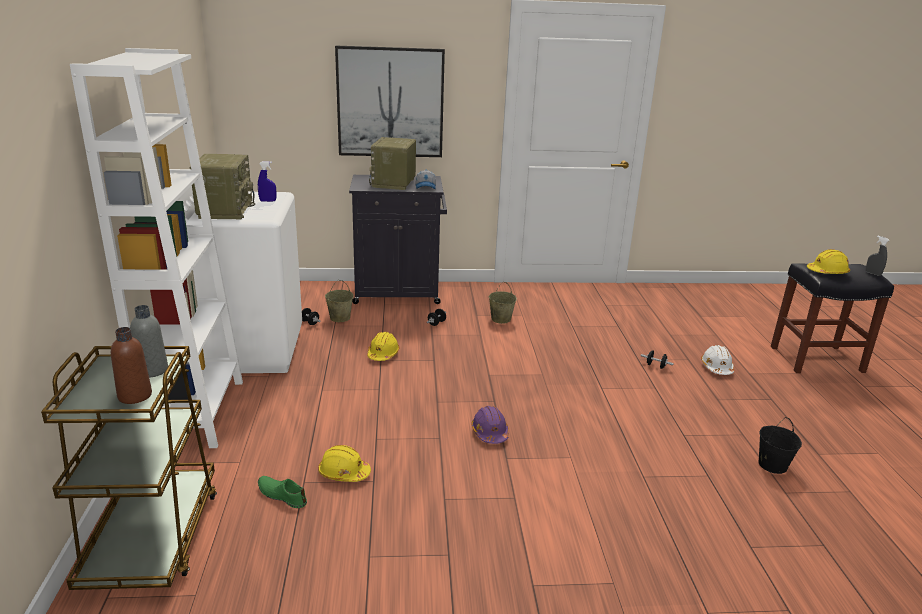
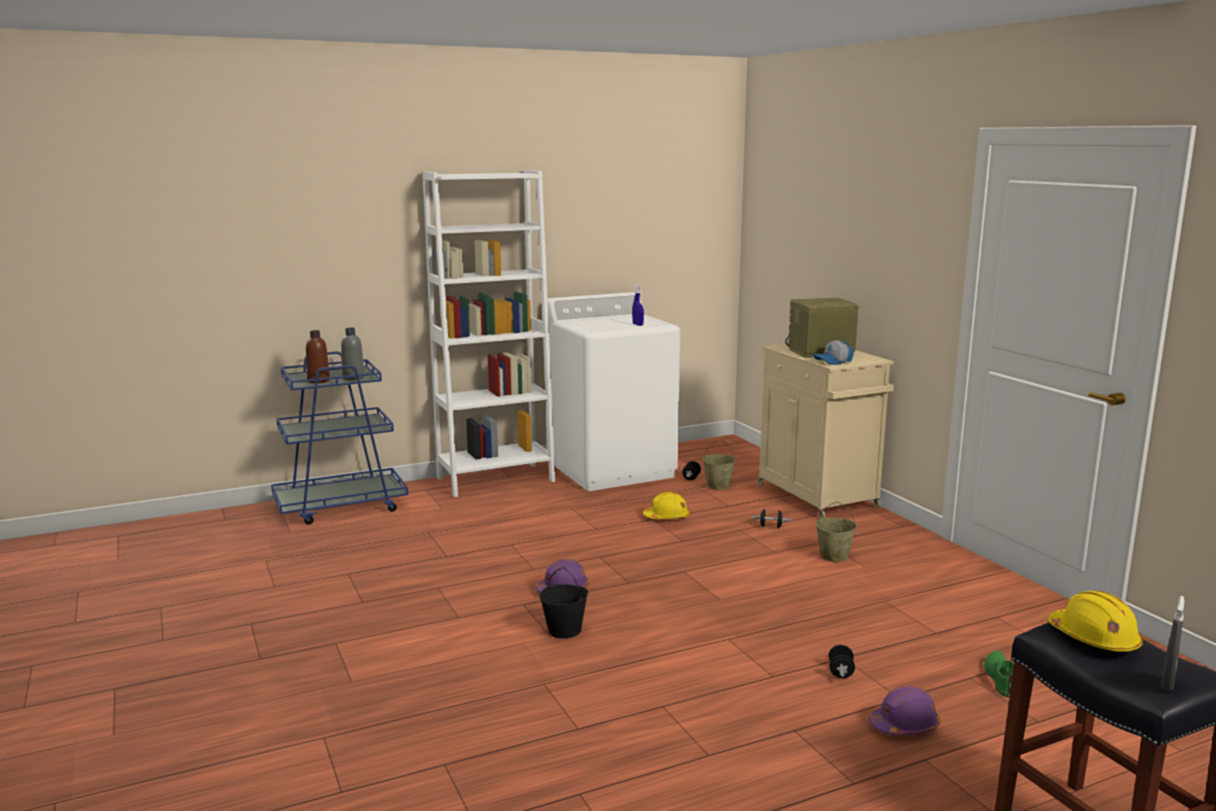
camera: 70 degrees right, 10 degrees down
(152, 537) = (341, 506): brown cart -> blue cart
(225, 210) = (594, 321): radio -> none
(282, 495) = (408, 530): green shoe -> green shoe (1001, 678)
(343, 473) = (450, 543): yellow hard hat -> none
(390, 102) = (858, 258): picture -> none
(399, 293) = (818, 497): black cabinet -> beige cabinet
(716, 367) = (904, 725): white hard hat -> purple hard hat
(772, 464) = (644, 782): black bucket -> black bucket (565, 630)

